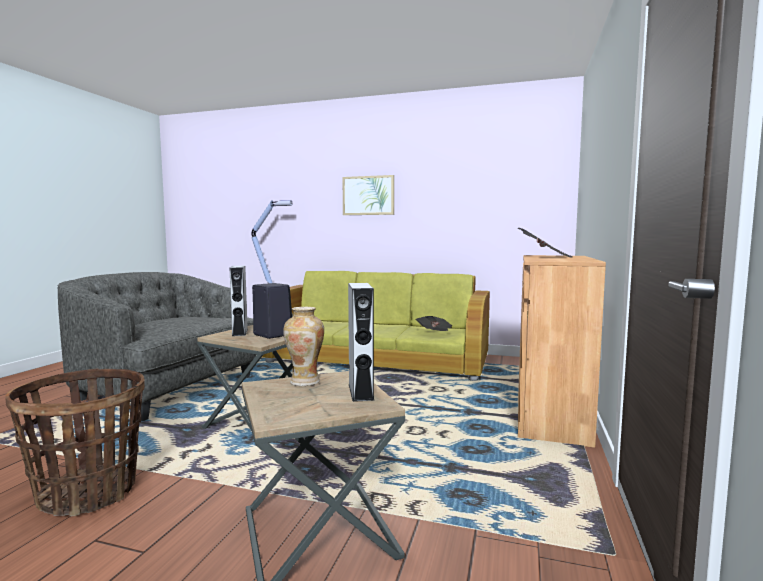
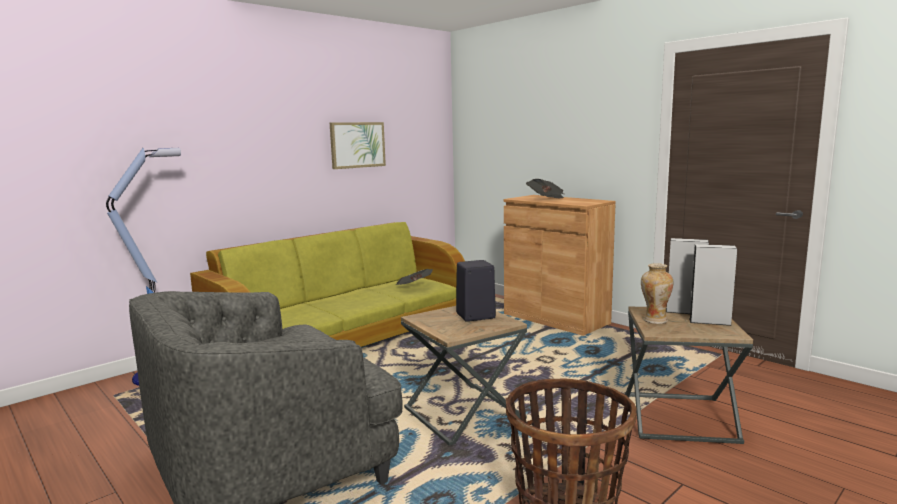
camera: 60 degrees left, 5 degrees up
(240, 332) = (445, 326): grey speaker -> grey speaker (710, 321)
(368, 195) = (271, 138): picture -> picture (357, 145)

